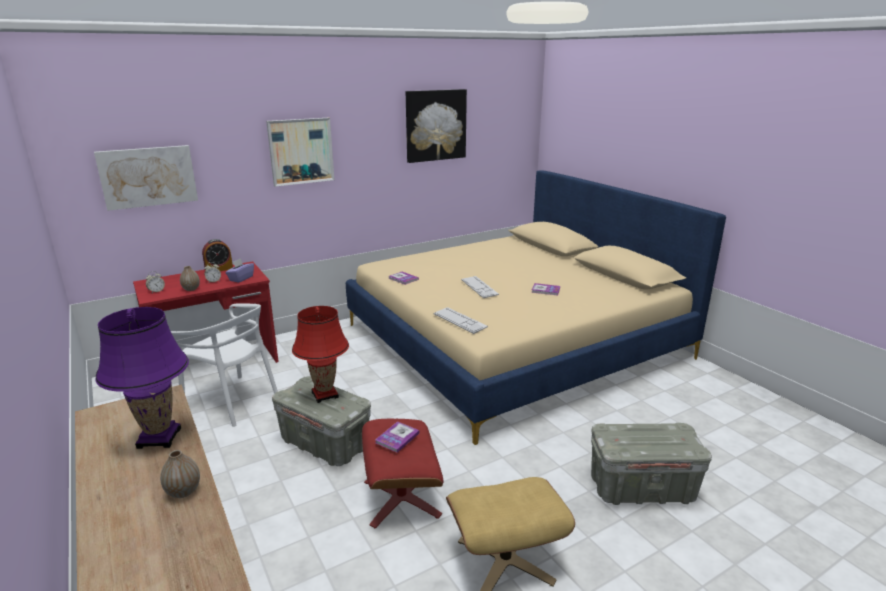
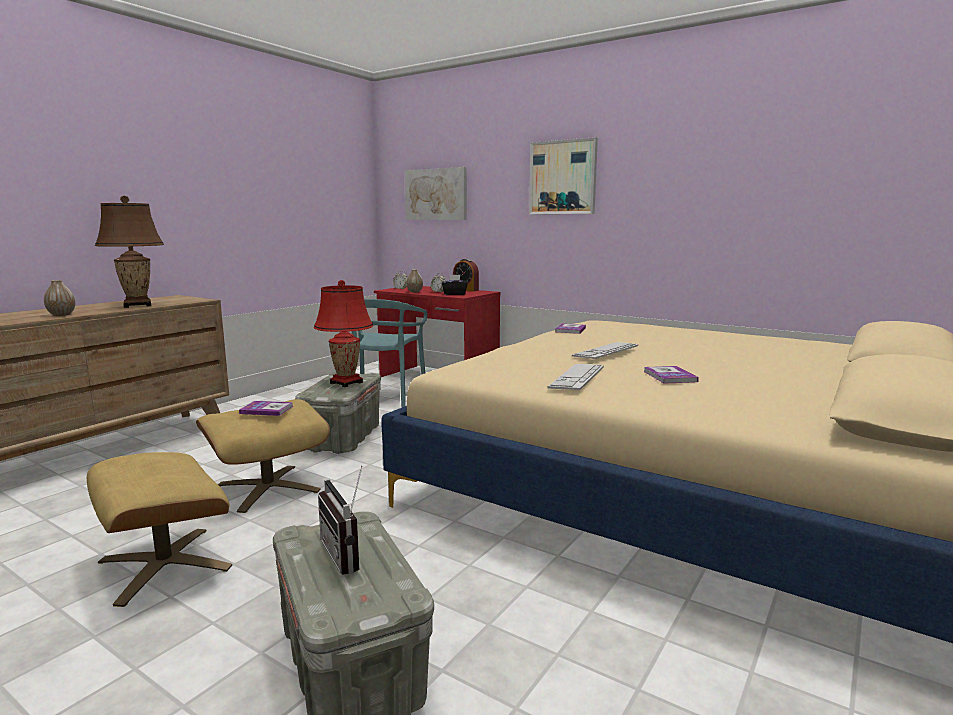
camera: 65 degrees right, 10 degrees down
(159, 438) = (138, 305): purple table lamp -> brown table lamp
(233, 401) = (385, 396): white chair -> turquoise chair
(241, 278) = (454, 294): purple tissue box -> black tissue box
(401, 498) = (268, 487): red ottoman -> beige ottoman
(435, 125) = (756, 146): picture -> none
(459, 321) = (483, 357): keyboard -> keyboard (577, 378)
(644, 437) = (349, 554): none -> radio

